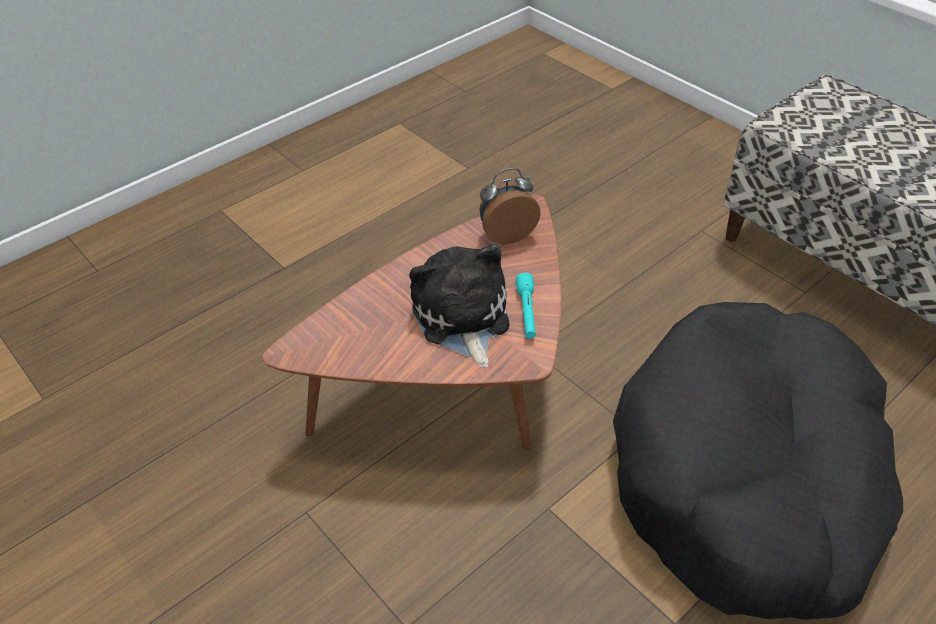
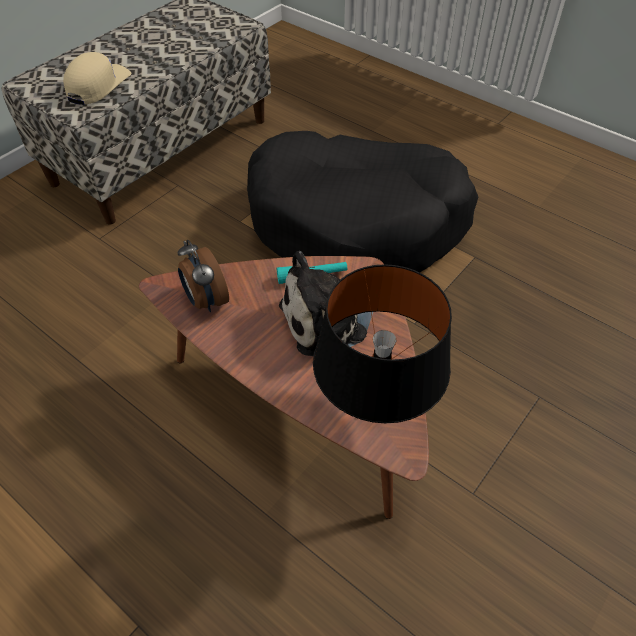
camera: 100 degrees left, 5 degrees up
(342, 338) = (375, 410): none -> black table lamp
(837, 134) = (98, 85): none -> beige cap

